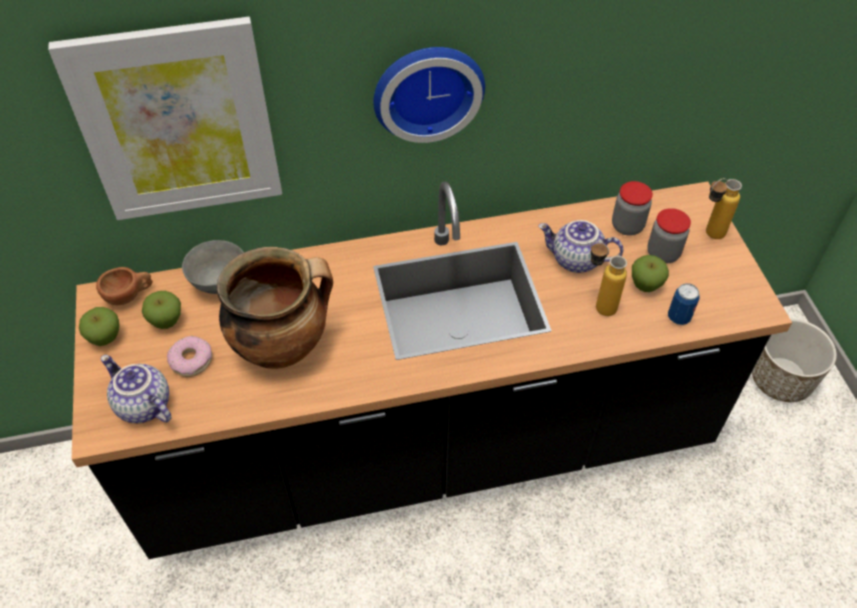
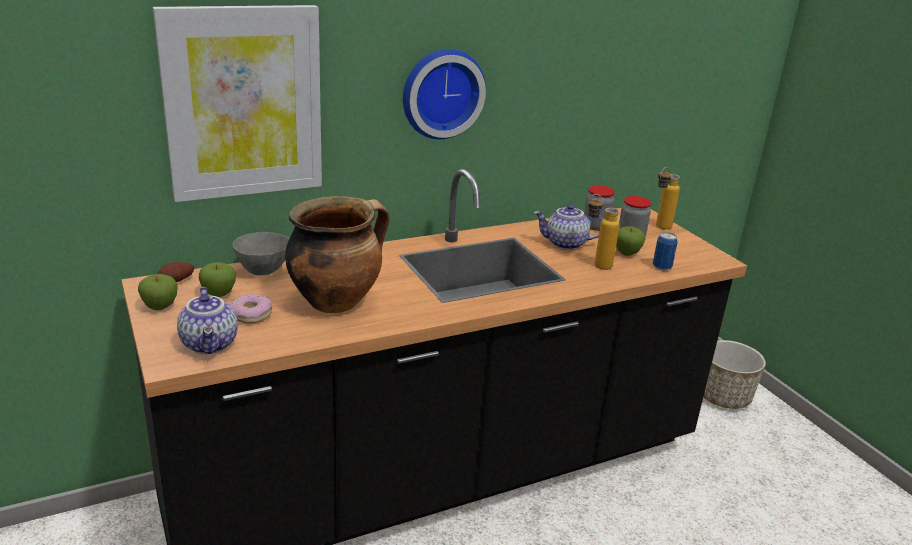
camera: 15 degrees left, 25 degrees down
(129, 295) = (177, 281): brown cup -> potato
(142, 406) = (211, 344): teapot -> teapot turned 135 degrees counterclockwise

